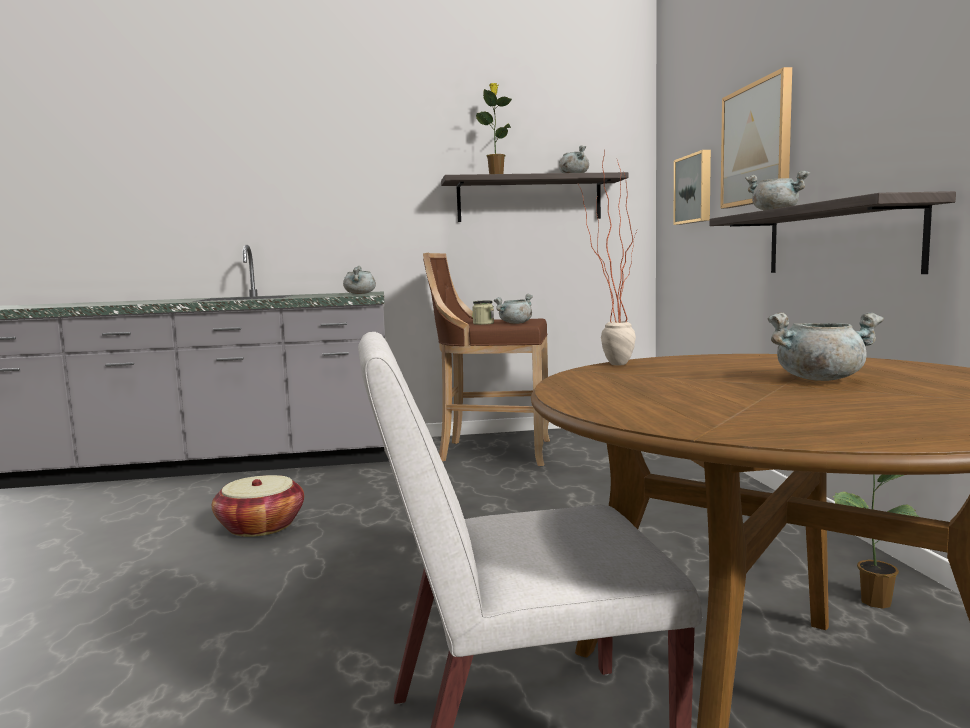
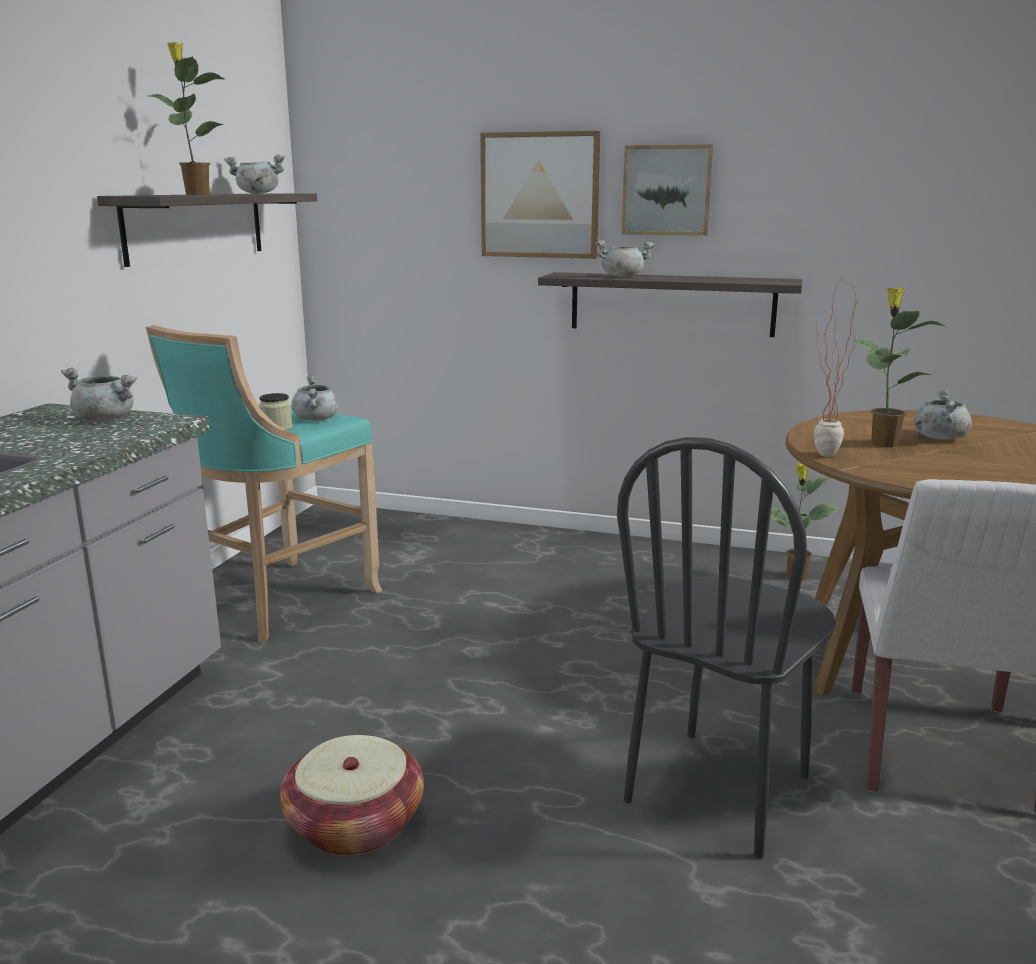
camera: 65 degrees left, 10 degrees up
(356, 624) = (719, 789): none -> black chair
(492, 452) = (279, 603): brown stool -> turquoise stool
(695, 189) = (408, 224): picture -> picture (667, 190)
(722, 370) = (882, 443): none -> potted plant

